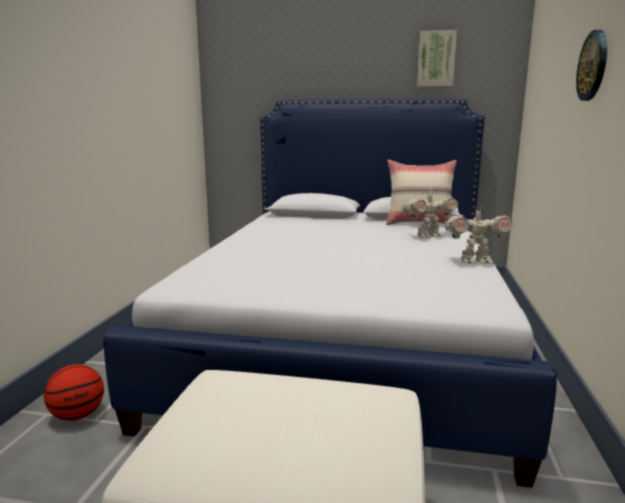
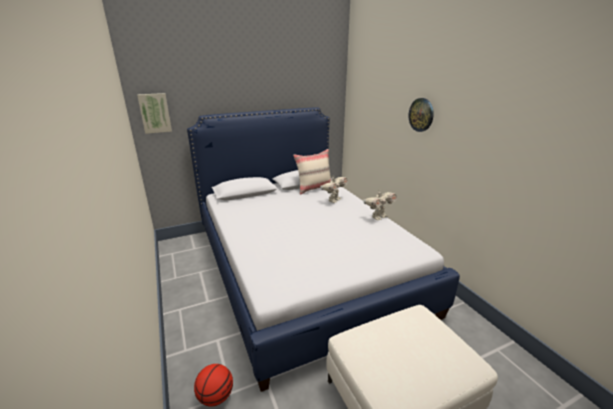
camera: 35 degrees left, 10 degrees up
(436, 59) = (299, 82): picture -> picture (155, 113)

